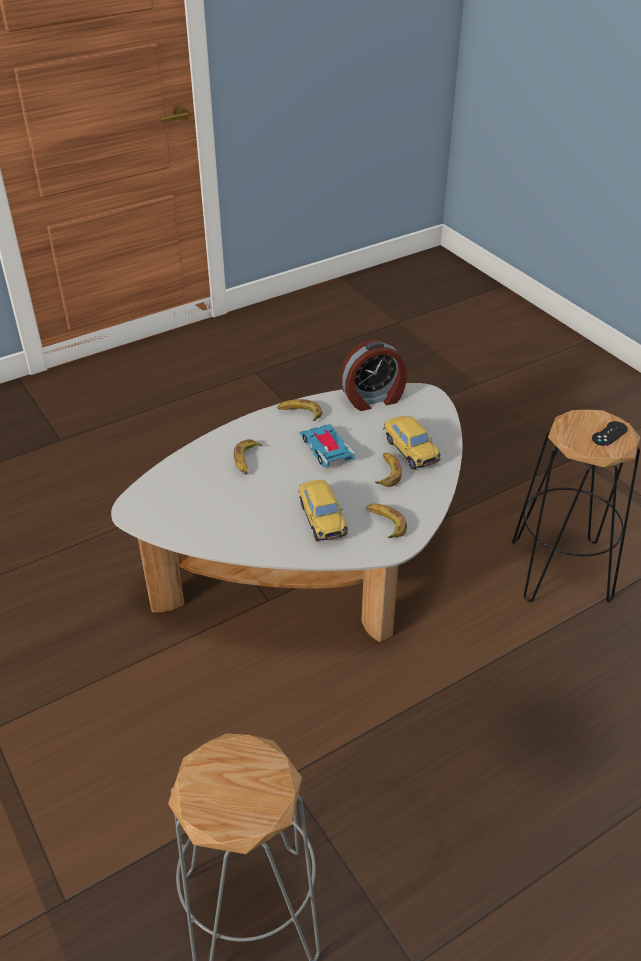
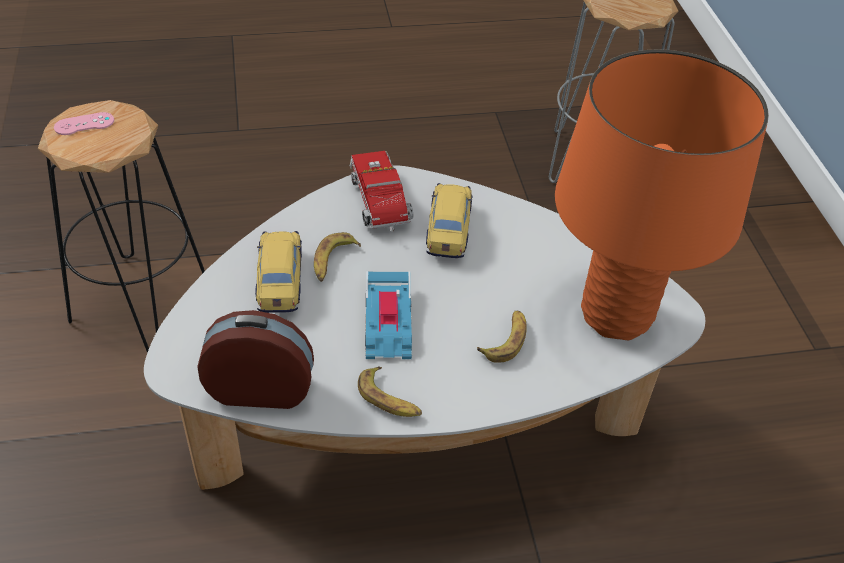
camera: 160 degrees left, 5 degrees up
(176, 496) = (616, 316): none -> orange table lamp
(385, 523) = (381, 204): banana -> toy truck
(609, 434) = (84, 124): black game controller -> pink game controller

